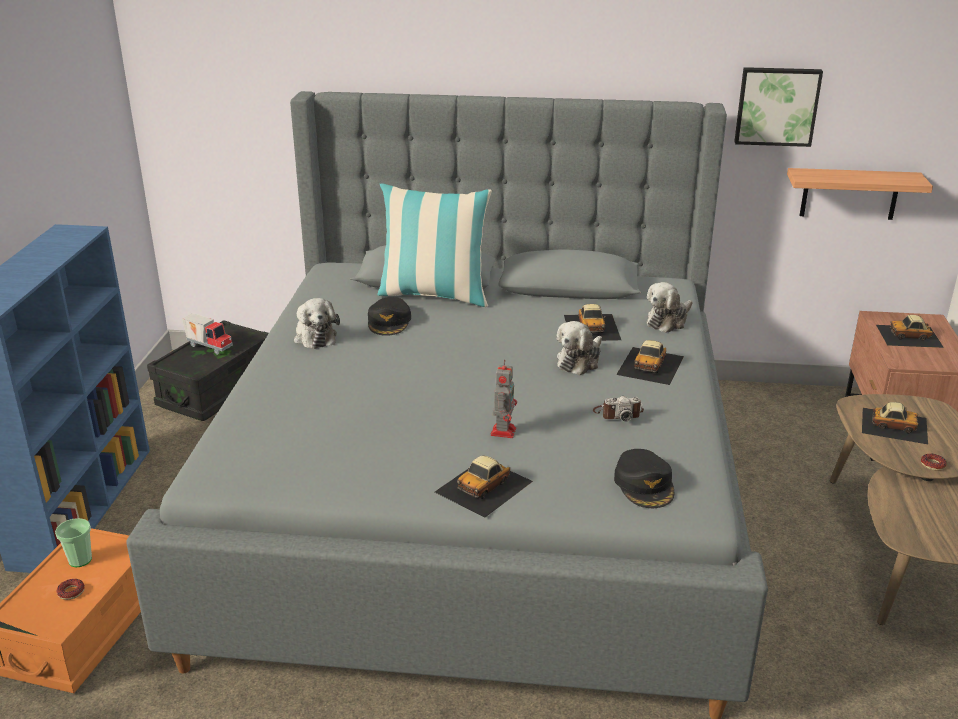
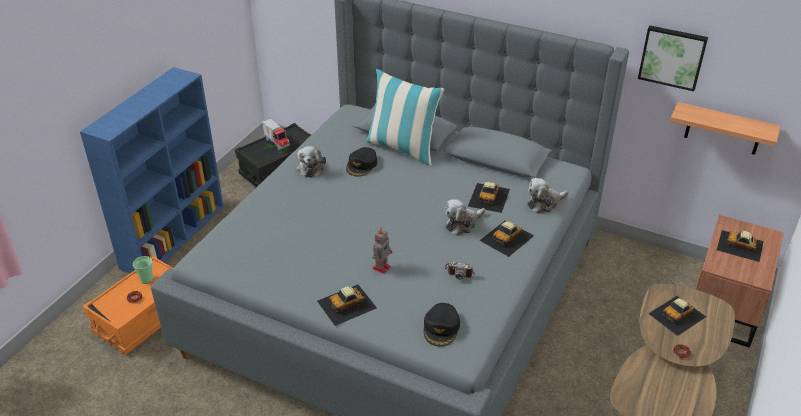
camera: 20 degrees right, 10 degrees up
(894, 425) = (677, 315): toy car -> toy car turned 105 degrees clockwise

